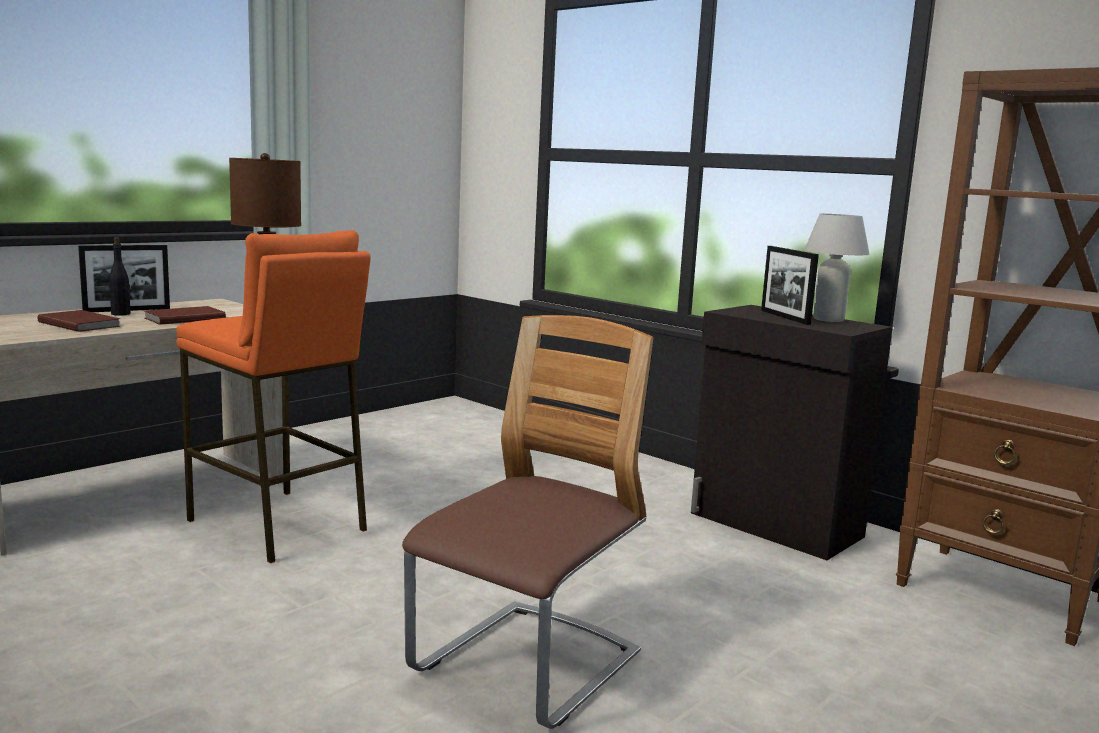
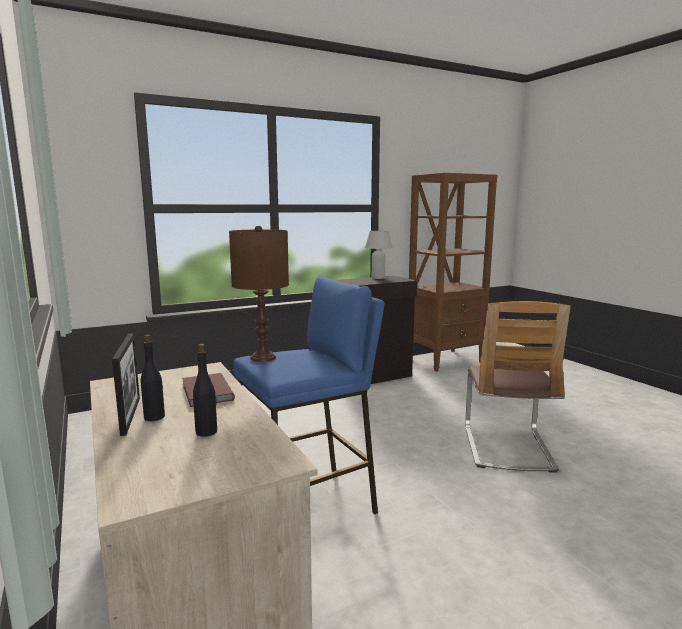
camera: 70 degrees left, 0 degrees up
(80, 324) = (207, 432): brown book -> black bottle
(278, 525) = (310, 508): orange stool -> blue stool
(527, 666) = (507, 448): chair -> chair turned 135 degrees counterclockwise
(784, 317) = (371, 280): picture frame -> none

